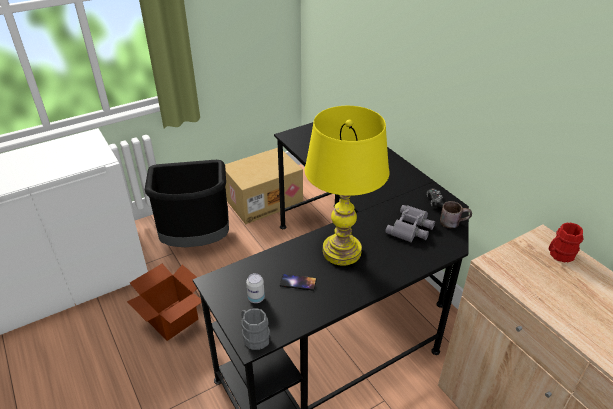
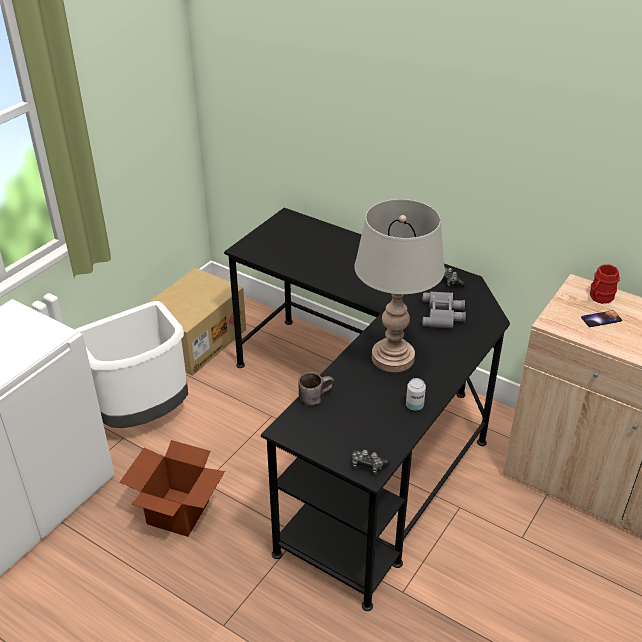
camera: 25 degrees left, 0 degrees up
(197, 240) = (143, 413): black trash can -> white trash can
(254, 337) = (368, 465): grey mug -> game controller
(256, 298) = (342, 430): can -> can (414, 406)
(298, 282) = (372, 401): phone -> phone (601, 319)
(342, 251) = (393, 358): yellow table lamp -> grey table lamp
(453, 222) = (477, 296): brown mug -> brown mug (314, 396)

